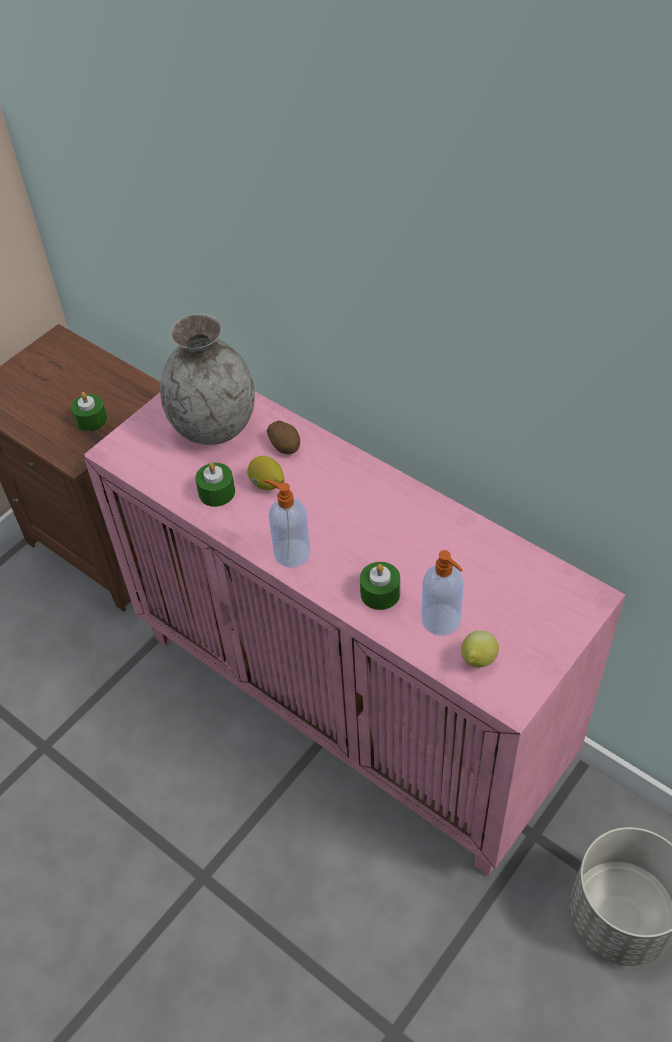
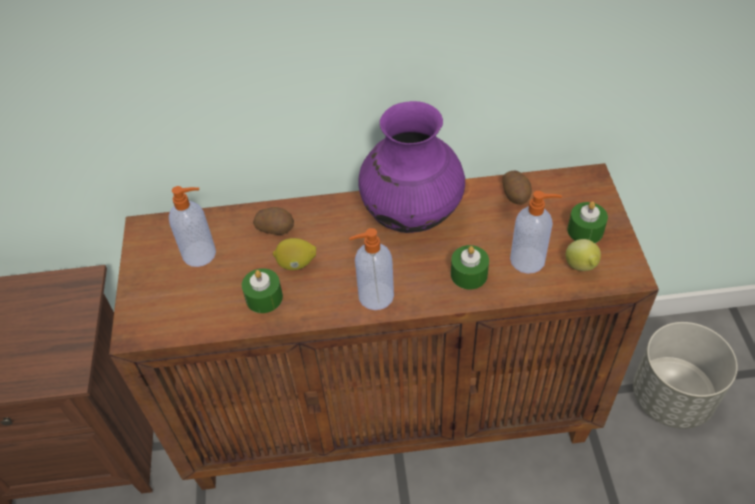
camera: 45 degrees left, 0 degrees up
(91, 420) = (48, 337): green candle -> green candle (585, 230)
(213, 426) = (201, 254): grey vase -> soap dispenser
(352, 702) = (390, 410): pink cabinet -> brown cabinet
(397, 511) = (411, 214): none -> purple vase
(504, 560) = (516, 195): none -> potato

